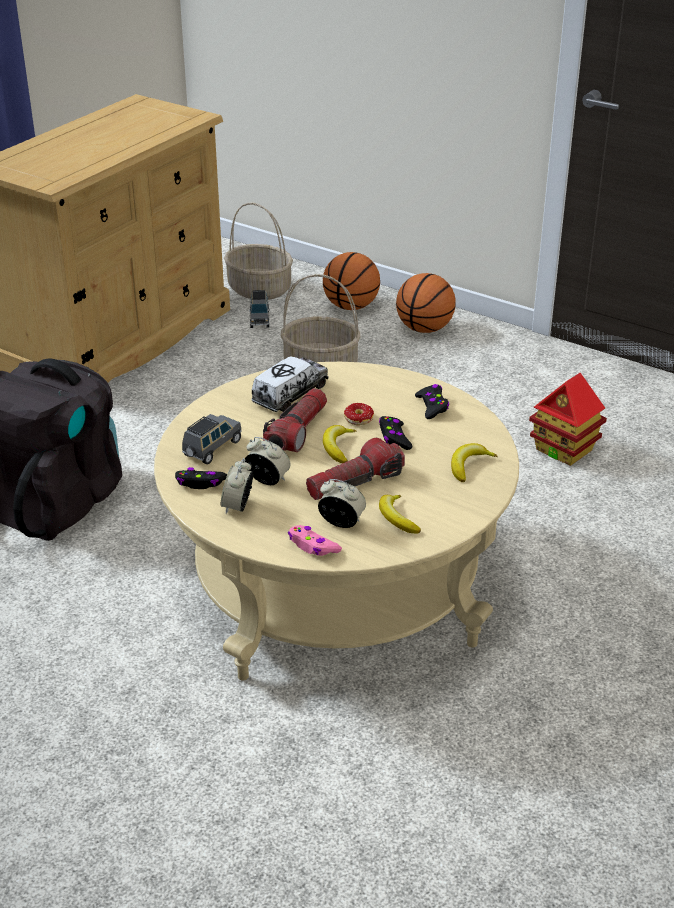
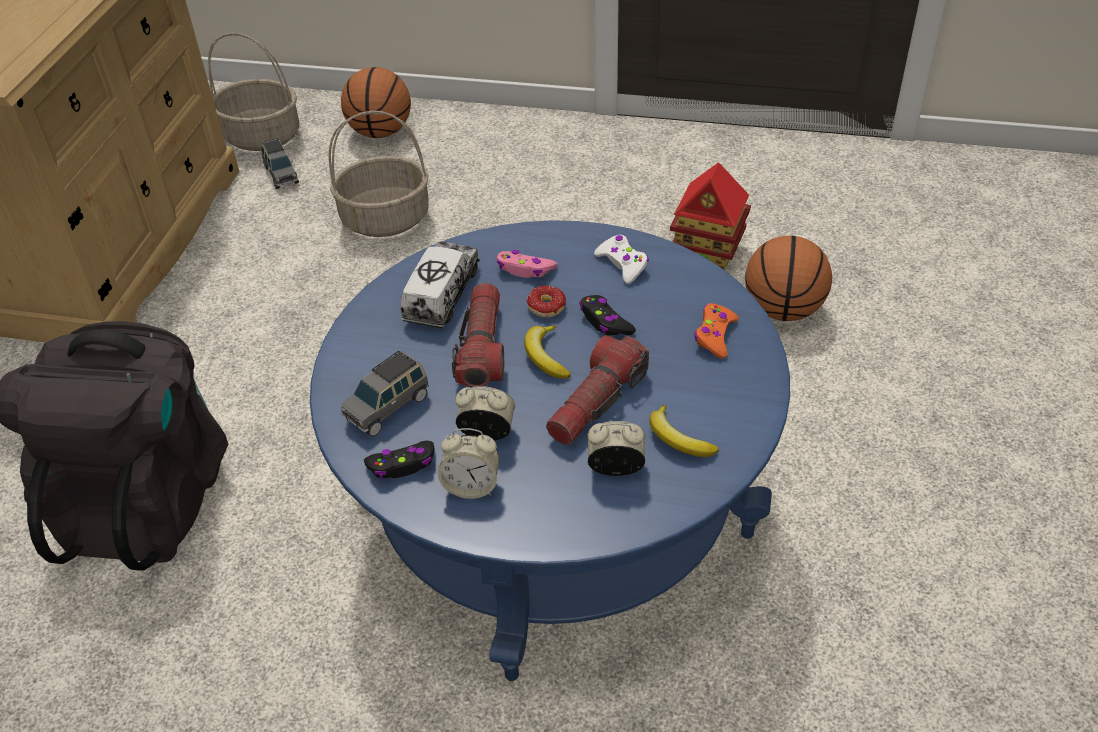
camera: 20 degrees left, 10 degrees up
(212, 449) = (388, 407): grey toy car -> grey toy car turned 150 degrees counterclockwise
(238, 506) = (471, 486): alarm clock -> alarm clock turned 75 degrees counterclockwise
(313, 546) = (601, 516): pink game controller -> pink game controller (525, 269)
(336, 586) = (554, 507): beige coffee table -> blue coffee table
(424, 329) = (478, 140): basketball -> basketball (783, 310)
(432, 406) = (622, 264): black game controller -> white game controller
(468, 466) = (715, 336): banana -> orange game controller

